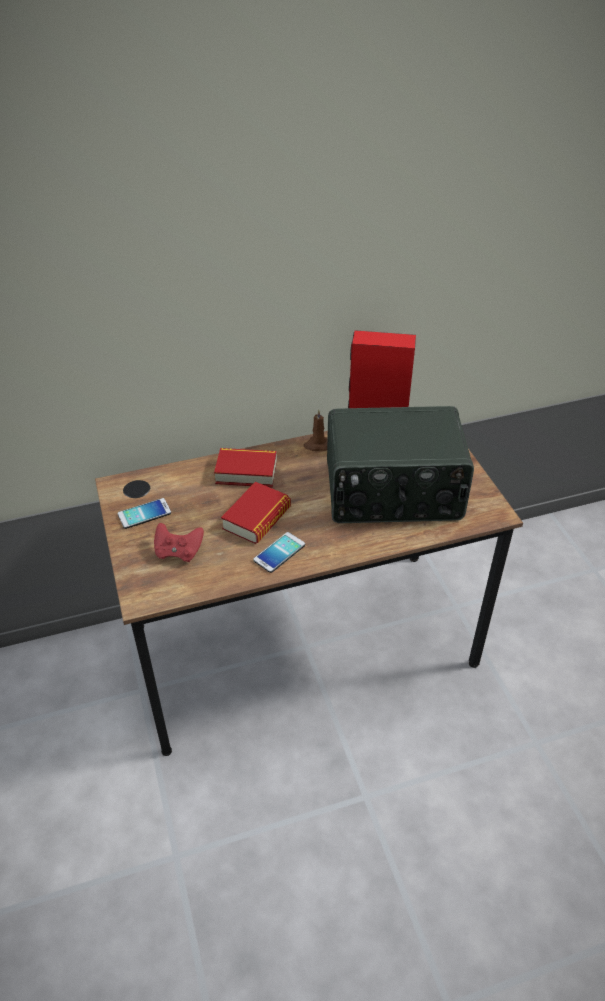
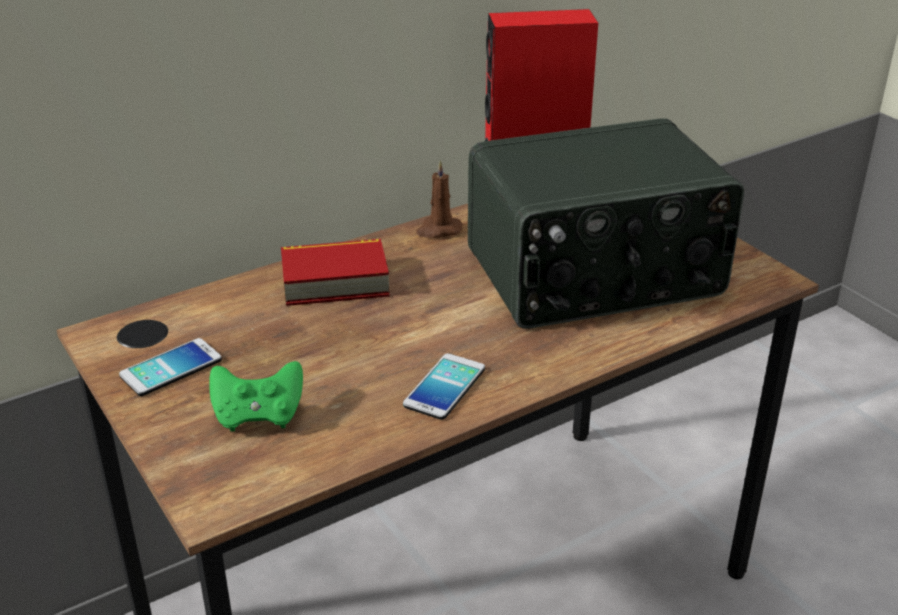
camera: 15 degrees left, 10 degrees down
(179, 552) = (258, 416): red game controller -> green game controller
(257, 518) = (381, 343): book -> none

